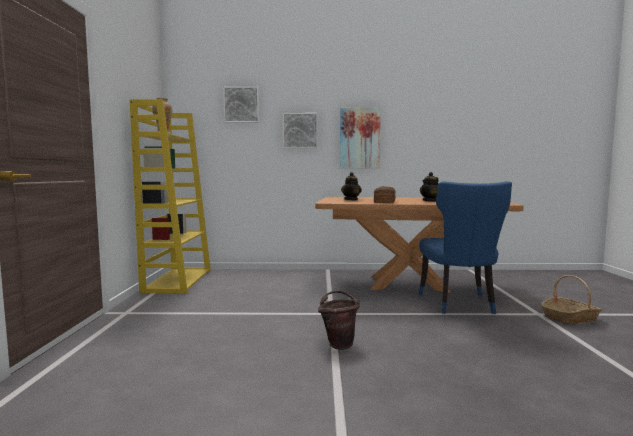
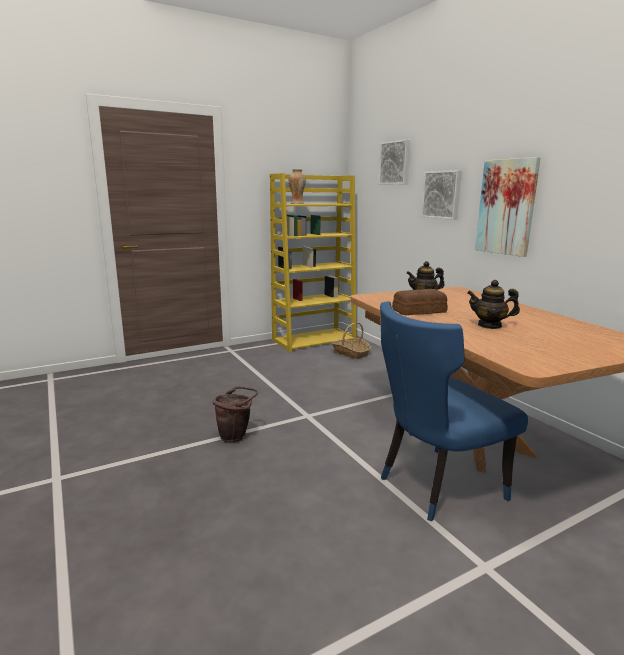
camera: 60 degrees right, 10 degrees up
(570, 318) = (508, 608): basket -> basket (351, 353)

